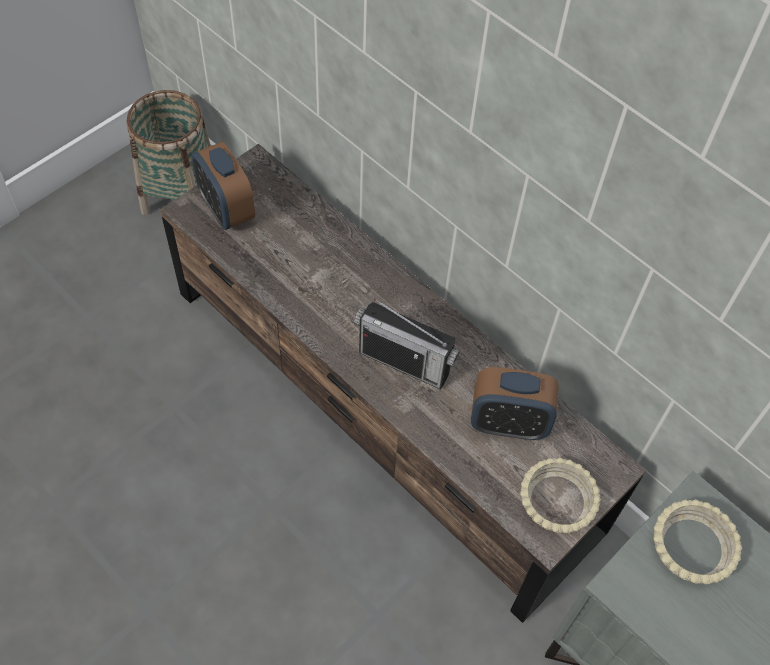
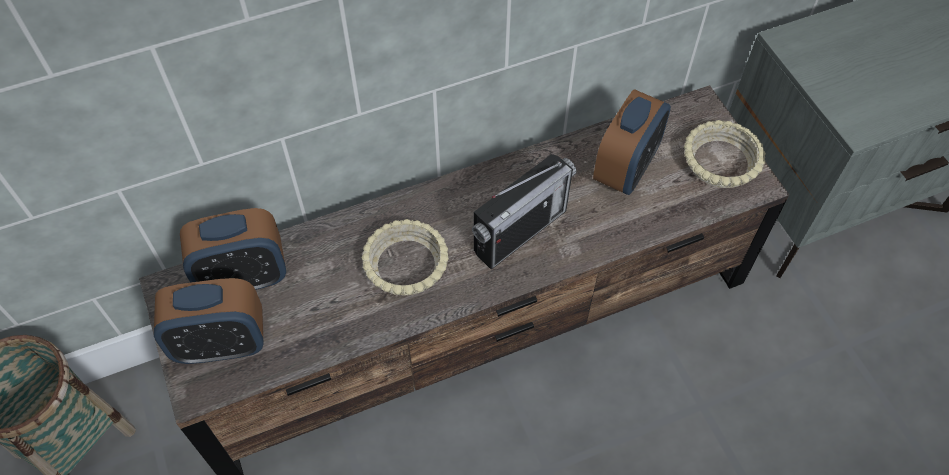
camera: 65 degrees left, 0 degrees up
(283, 201) = (244, 278): none -> alarm clock
(693, 546) = (833, 61): beige bowl -> beige bowl (406, 263)

